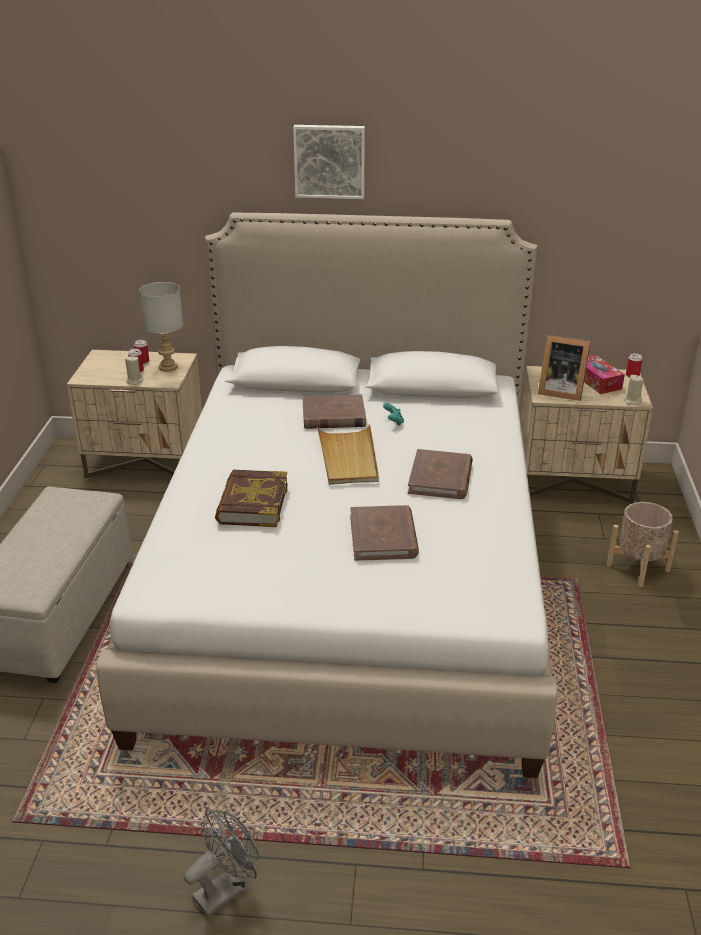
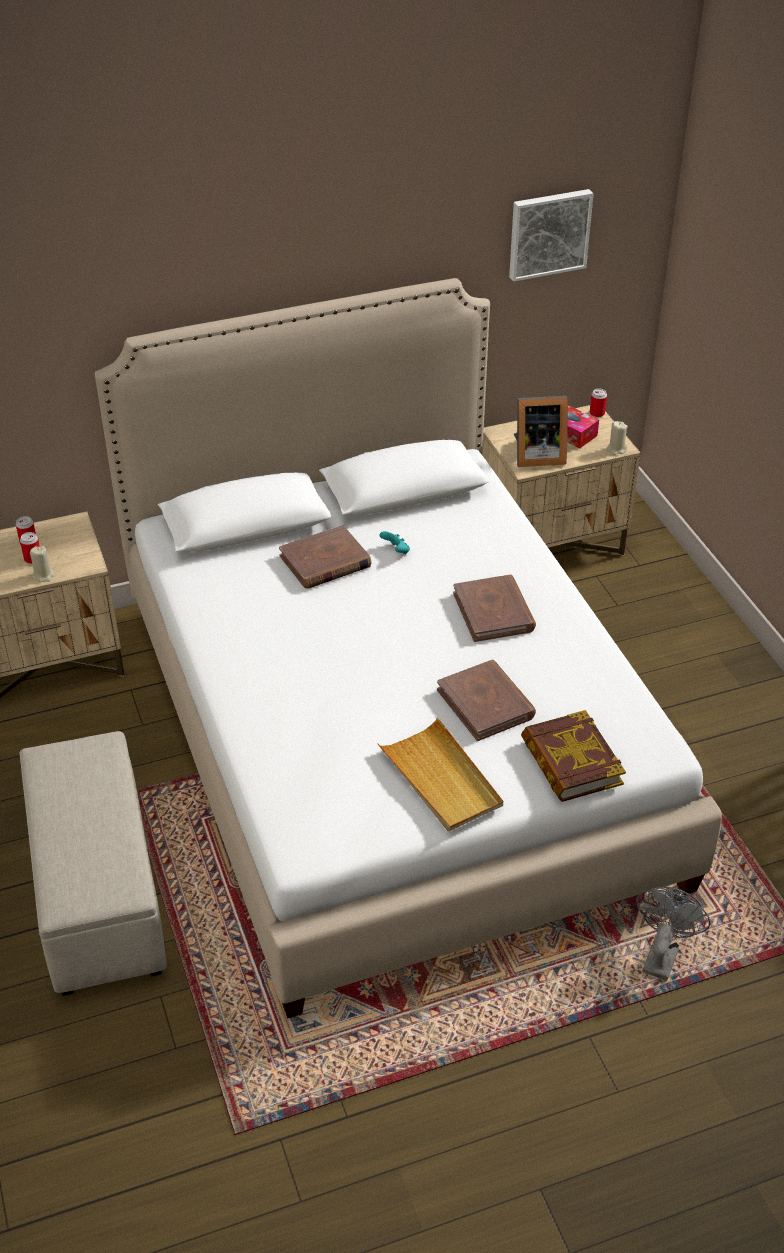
camera: 25 degrees left, 10 degrees up
(169, 367) = (69, 542): grey table lamp -> none
(226, 889) = (489, 1108): grey fan -> grey fan (662, 954)
(252, 504) = (327, 708): book -> book (571, 762)
(329, 161) = (237, 251): picture -> picture (548, 233)
(348, 458) = (383, 615): beige tray -> beige tray (441, 779)
(638, 567) = (667, 630): beige planter -> none

